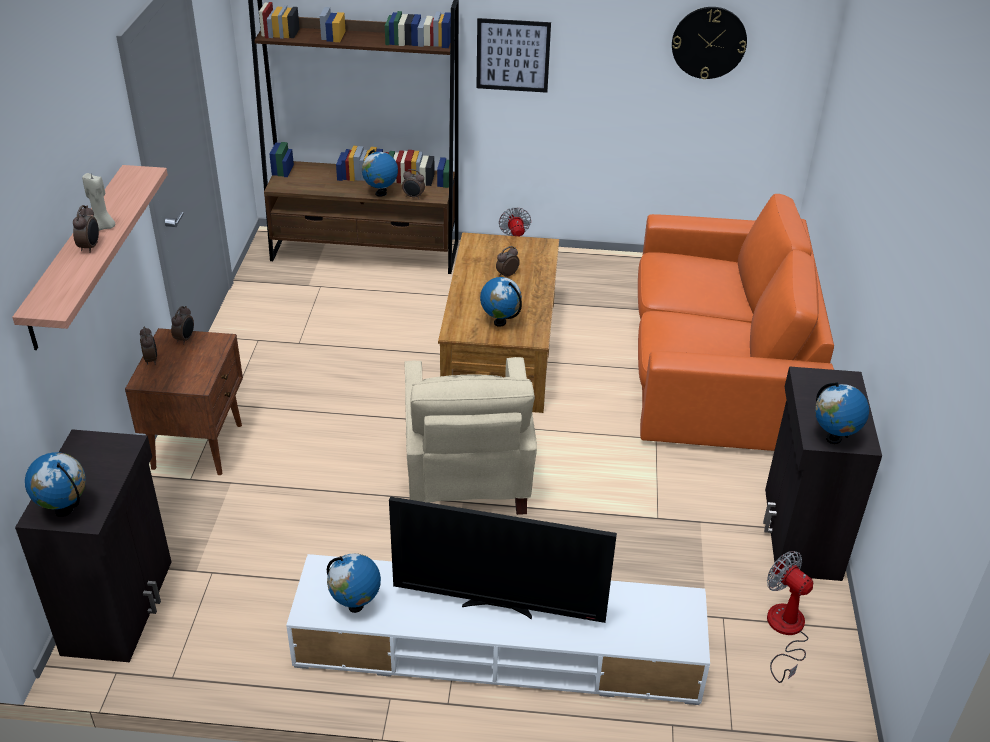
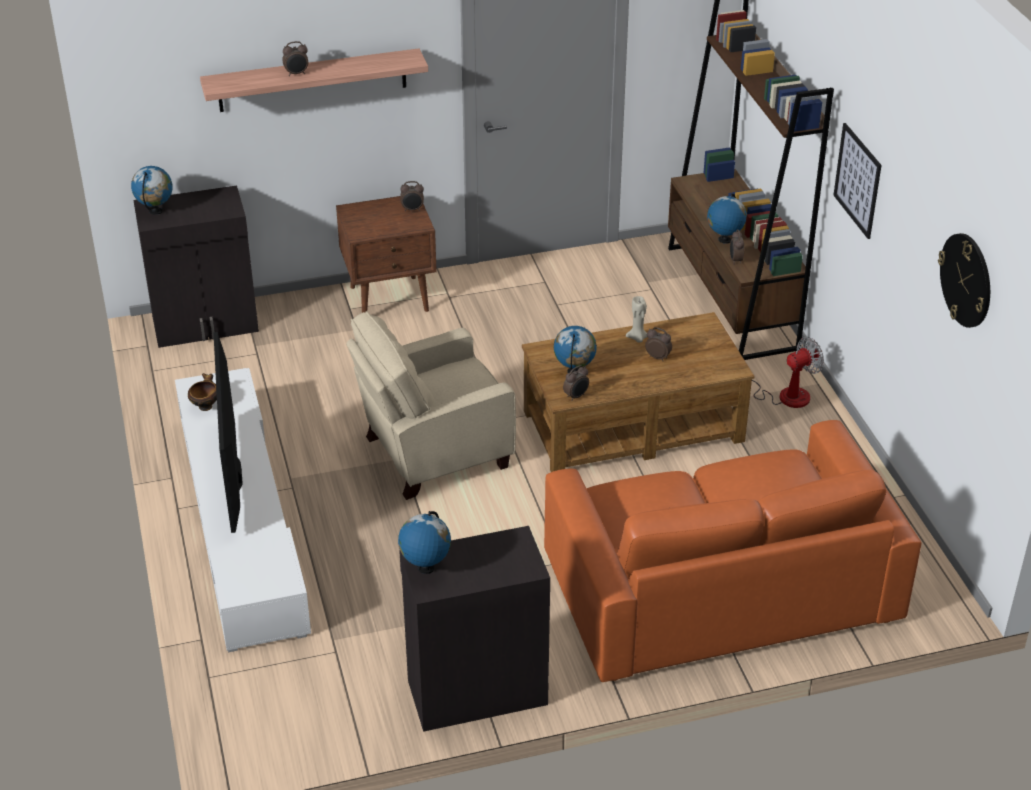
camera: 70 degrees right, 0 degrees up
(104, 227) = (325, 70): beige candle -> beige candle (637, 338)
(151, 360) = (376, 204): alarm clock -> alarm clock (576, 396)
(355, 606) = (205, 406): globe -> bowl
(785, 631) = (336, 697): fan -> none

